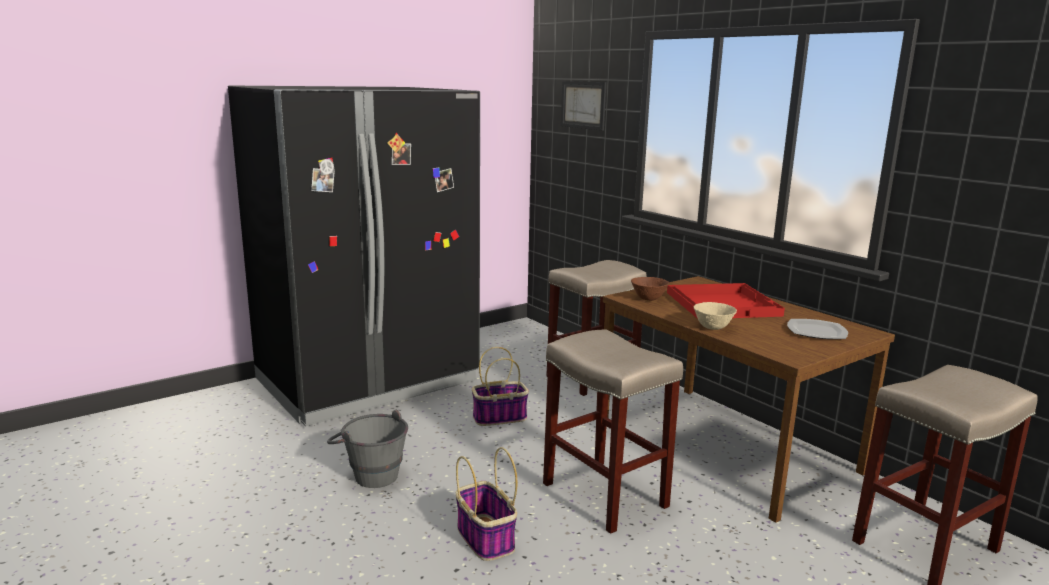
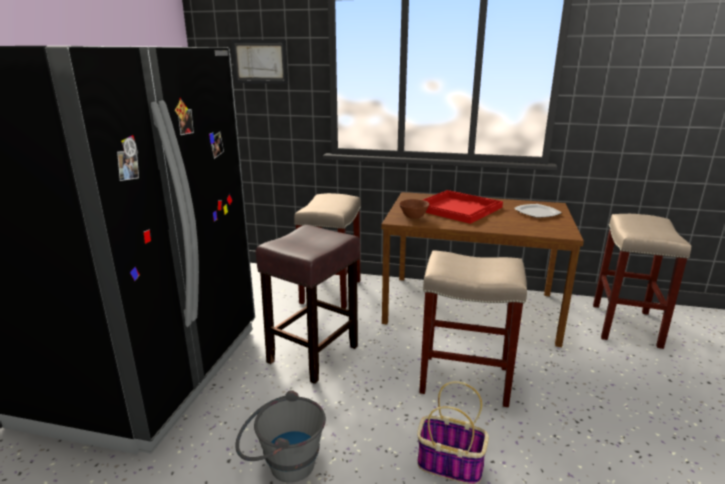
camera: 40 degrees left, 5 degrees up
(500, 417) = (314, 353): basket -> brown stool
(713, 328) = (491, 227): beige bowl -> none

